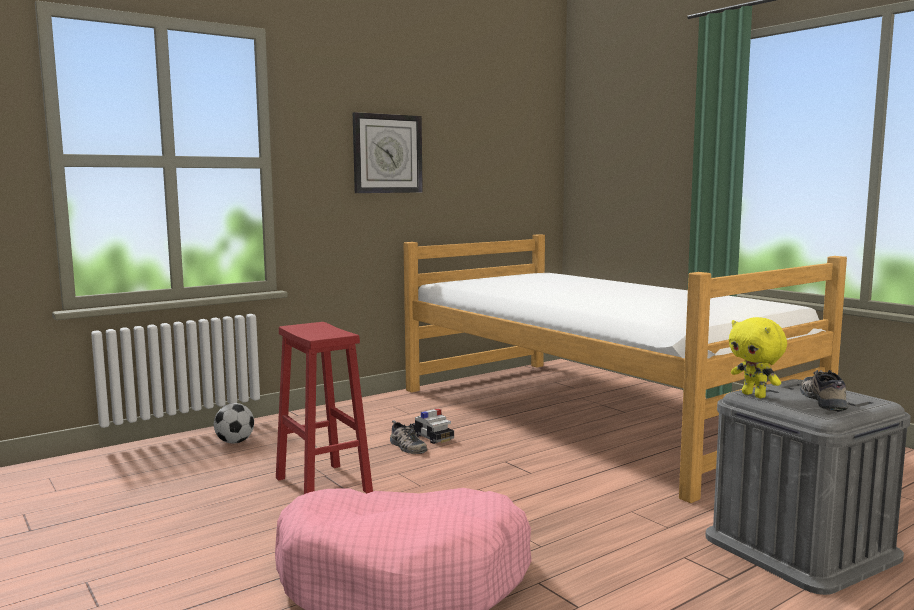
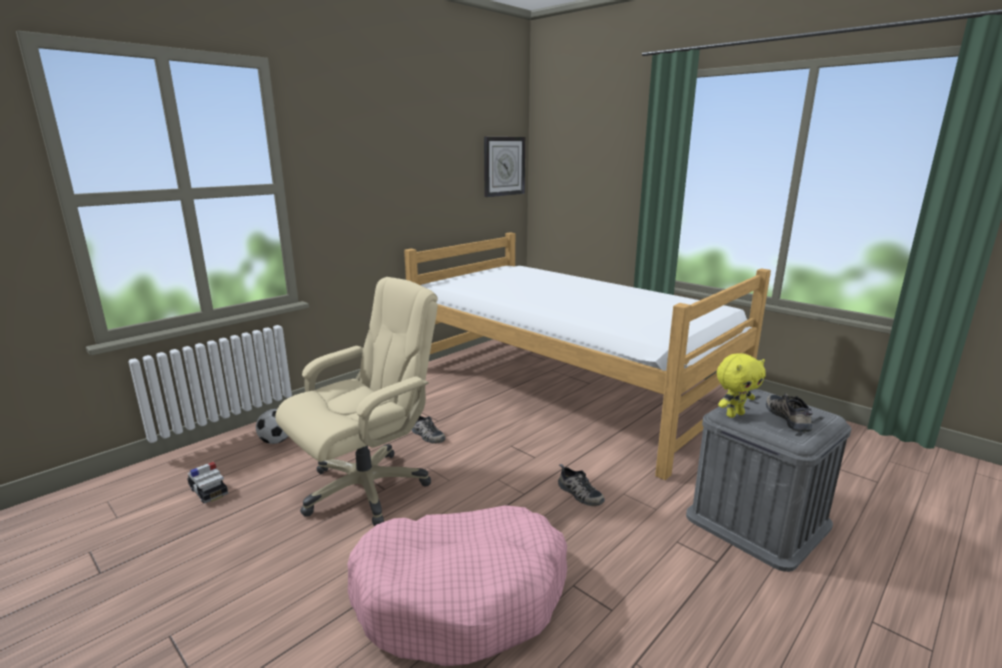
camera: 10 degrees left, 10 degrees up
(324, 485) = (367, 487): red stool -> beige office chair
(387, 154) = (386, 172): wall clock -> wall clock (504, 166)
(433, 437) = (446, 422): toy car -> toy car (208, 491)
(574, 507) = (578, 493): none -> shoe
(755, 395) = (734, 414): yellow plush toy -> yellow plush toy turned 75 degrees counterclockwise

